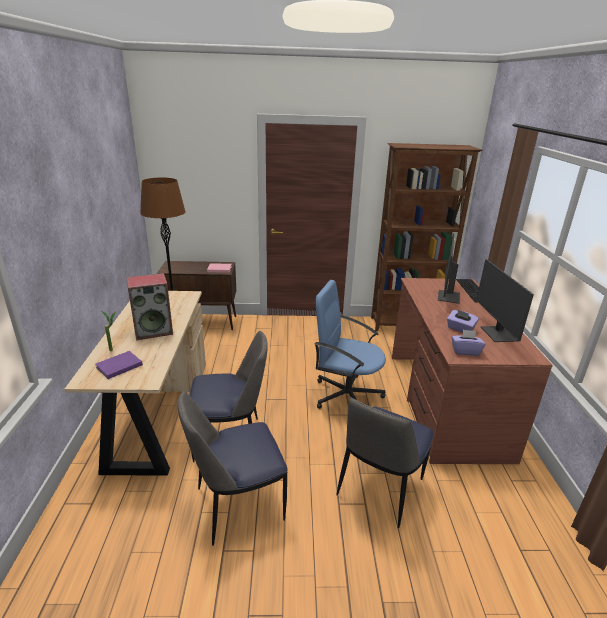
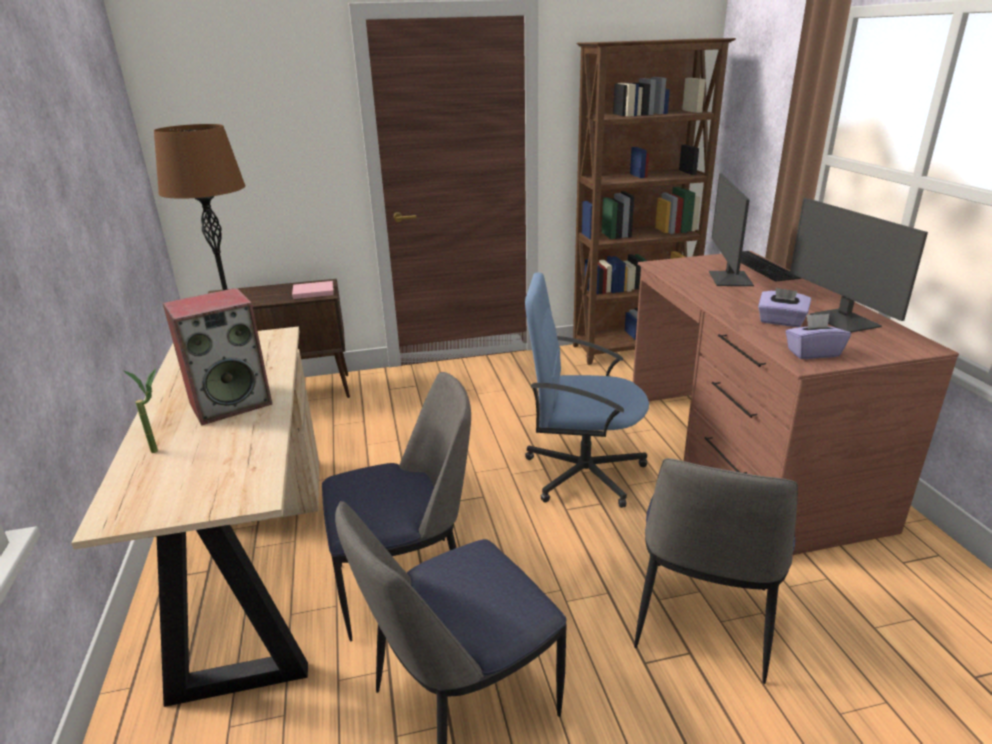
camera: 10 degrees left, 0 degrees up
(118, 366) = (179, 478): purple book -> none

